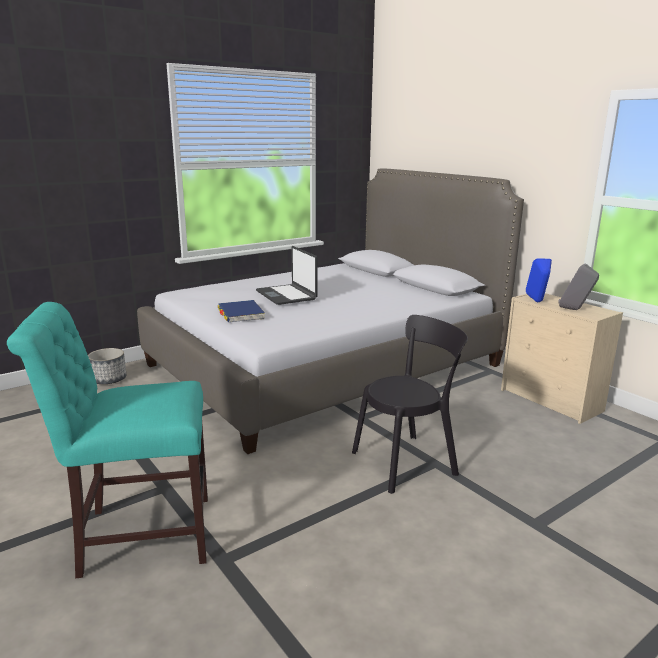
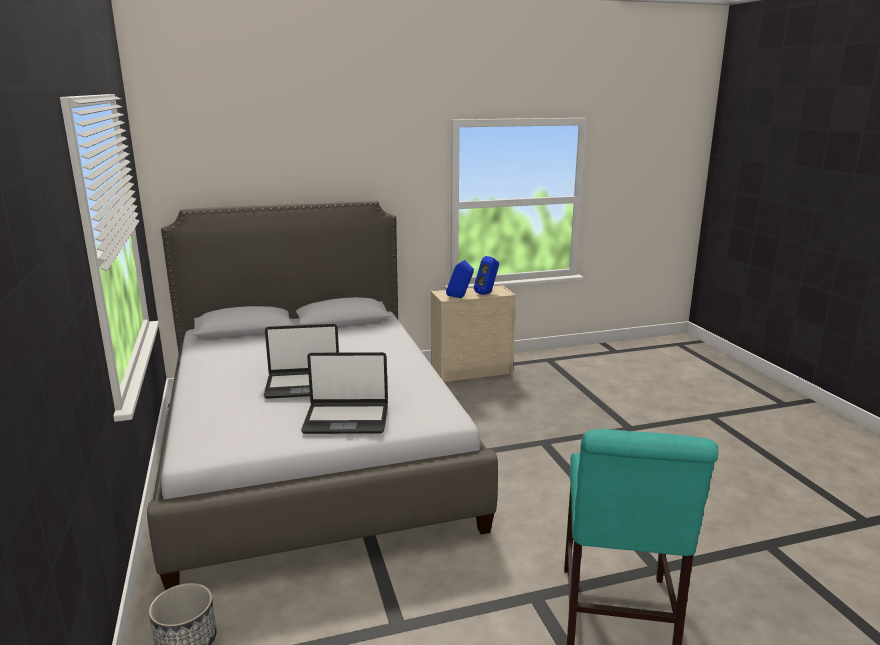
camera: 70 degrees left, 0 degrees up
(241, 314) = (346, 419): blue book -> laptop
(408, 462) = (538, 452): black chair -> none
(575, 310) = (487, 293): grey speaker -> blue speaker

